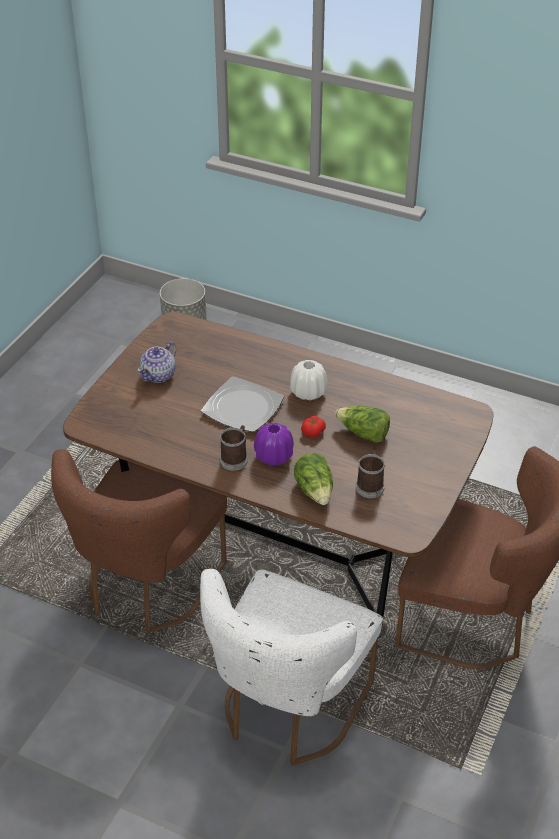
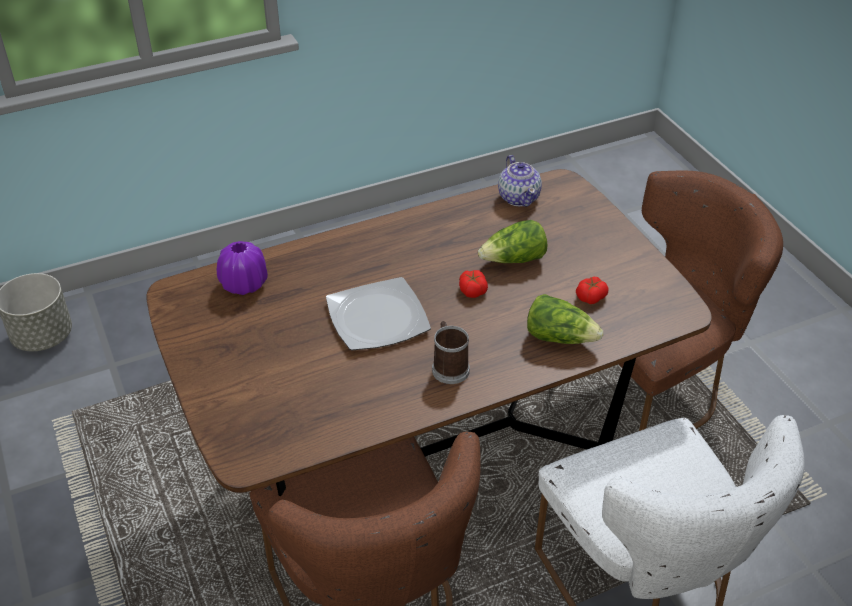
camera: 50 degrees left, 0 degrees up
(159, 375) = (243, 351): teapot -> teapot (519, 197)
(274, 456) = (477, 337): purple vase -> purple vase (244, 284)
(308, 392) = (411, 261): white vase -> none
(370, 485) = (590, 297): mug -> tomato

